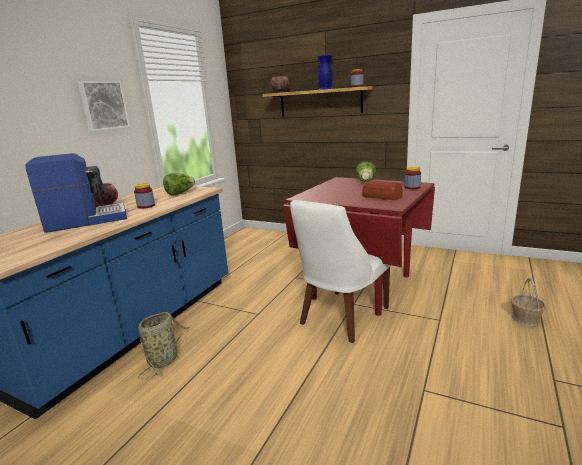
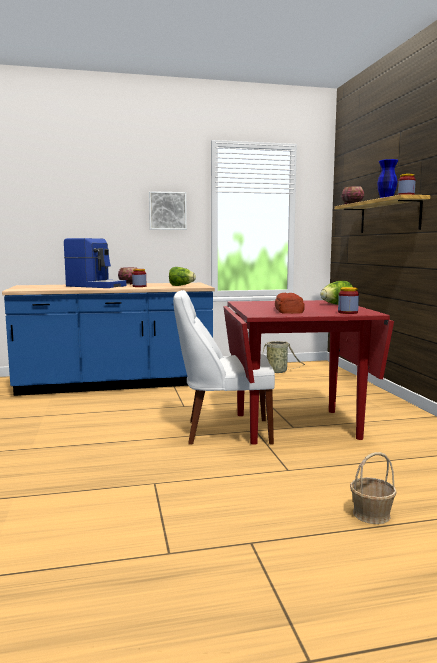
camera: 50 degrees right, 10 degrees down
(164, 359) = (93, 401): basket -> basket (278, 372)

